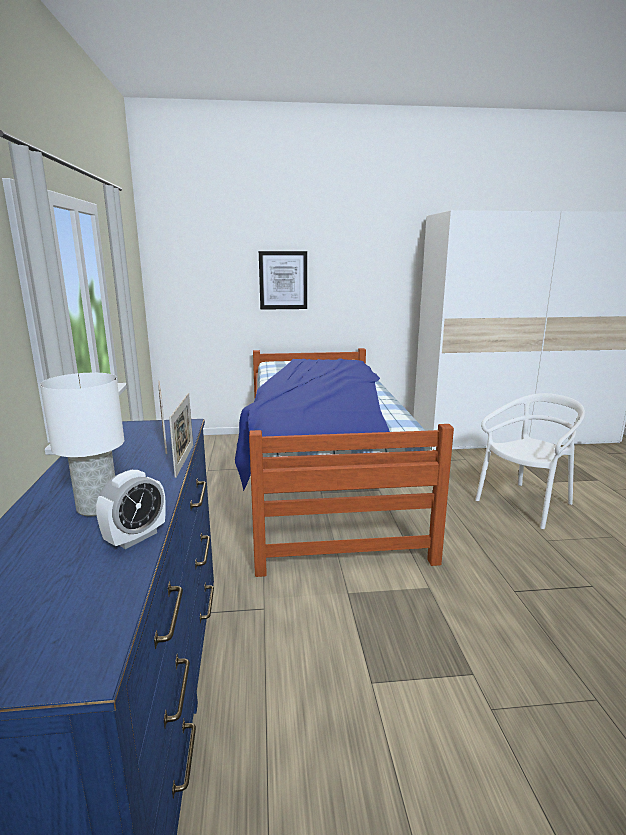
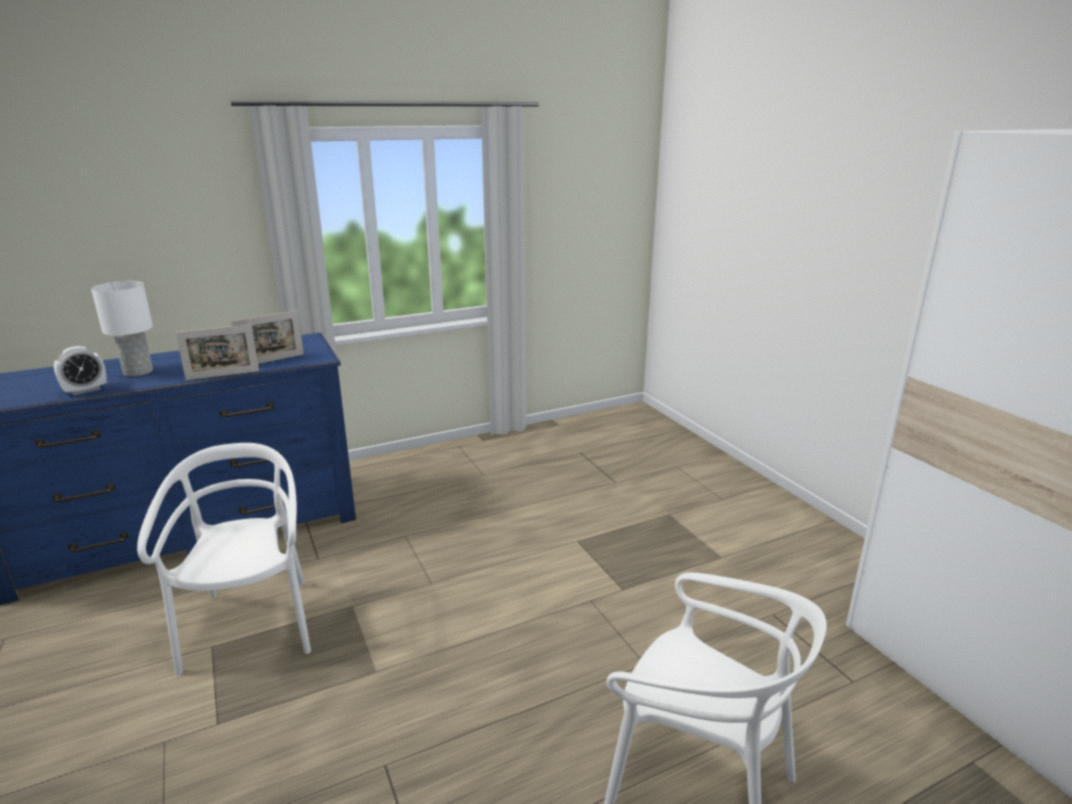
camera: 70 degrees right, 5 degrees up
(136, 537) = (85, 390): alarm clock -> alarm clock turned 60 degrees counterclockwise
(283, 280) = (786, 232): picture -> none
(322, 482) = (609, 535): bed -> none
(350, 654) = (252, 625): none -> white chair

